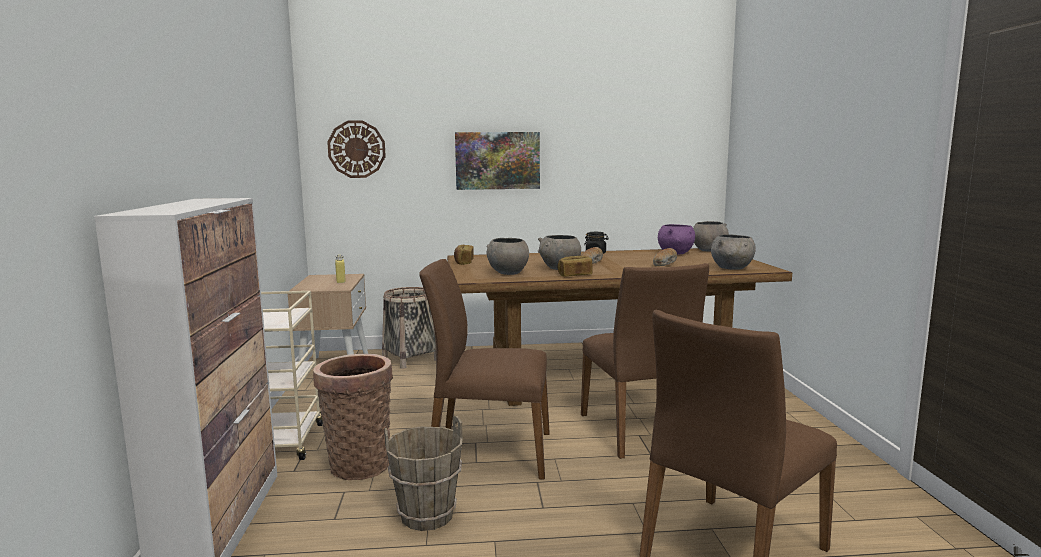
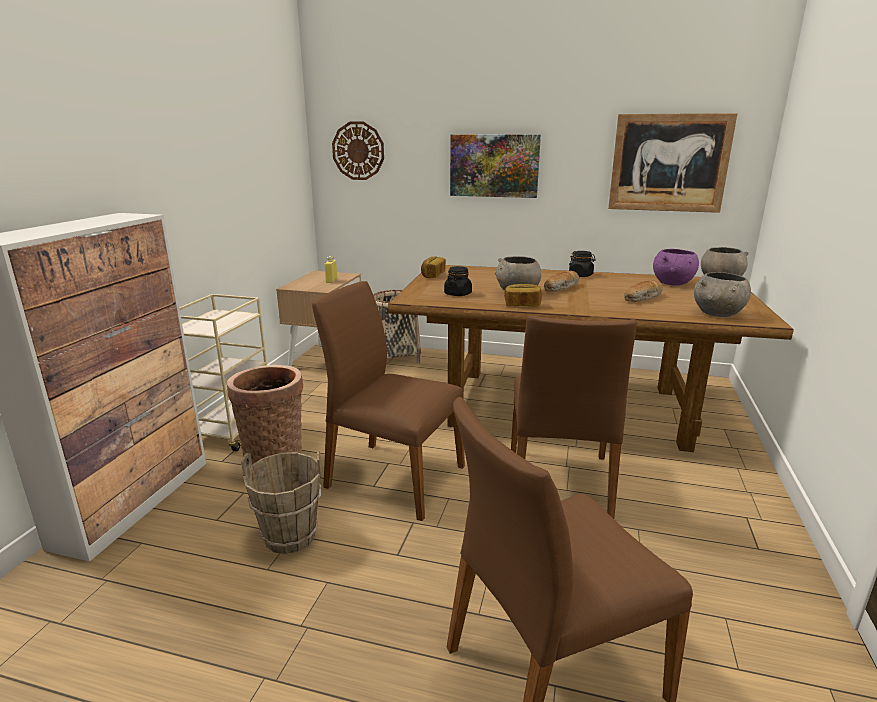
camera: 20 degrees right, 10 degrees up
(508, 273) = (458, 294): grey bowl -> black jar
(649, 155) = (669, 163): none -> picture

